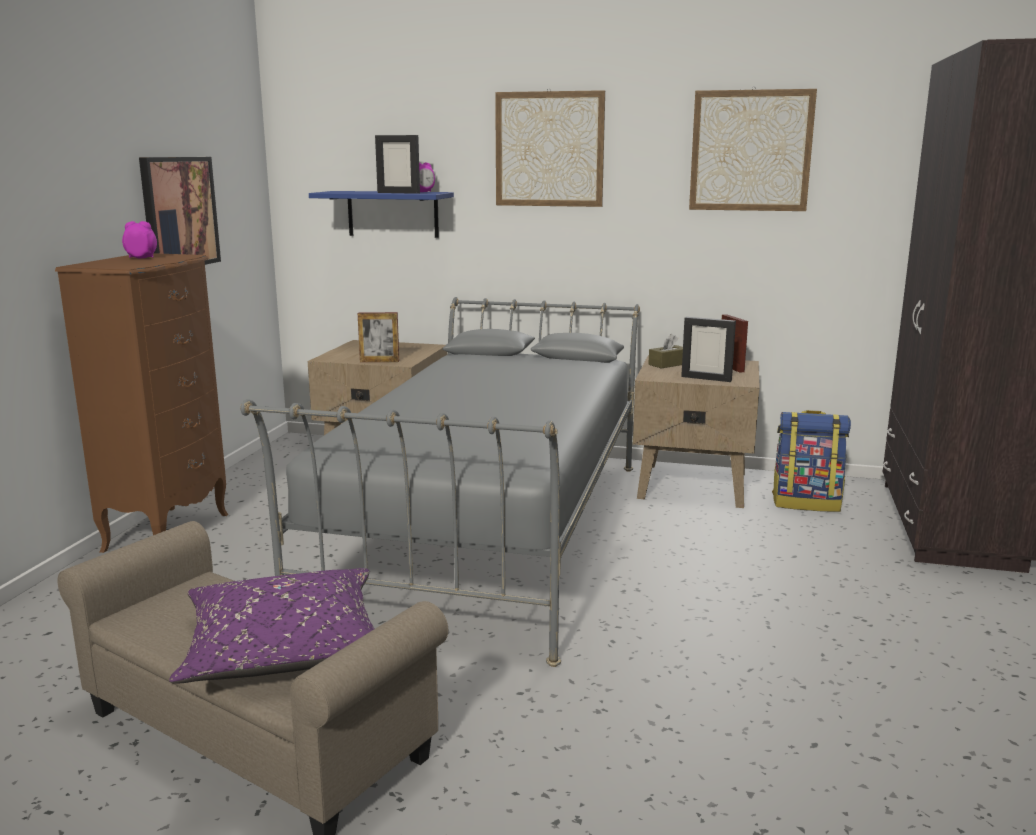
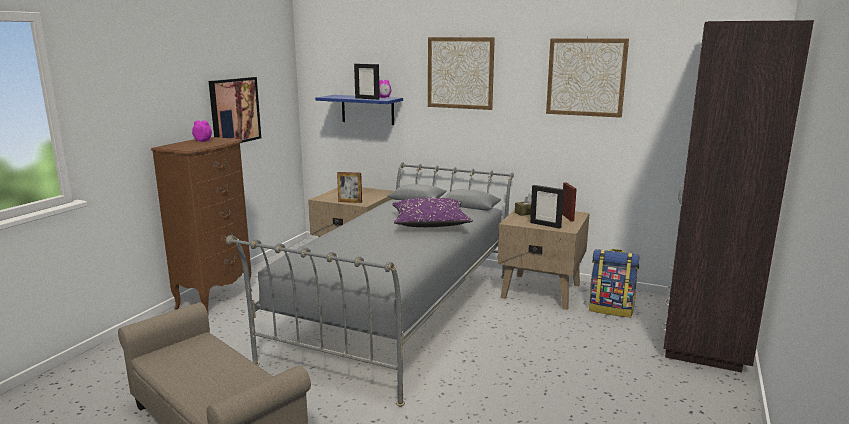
camera: 10 degrees right, 0 degrees up
(284, 649) = (225, 384): purple pillow -> purple pillow (429, 224)

